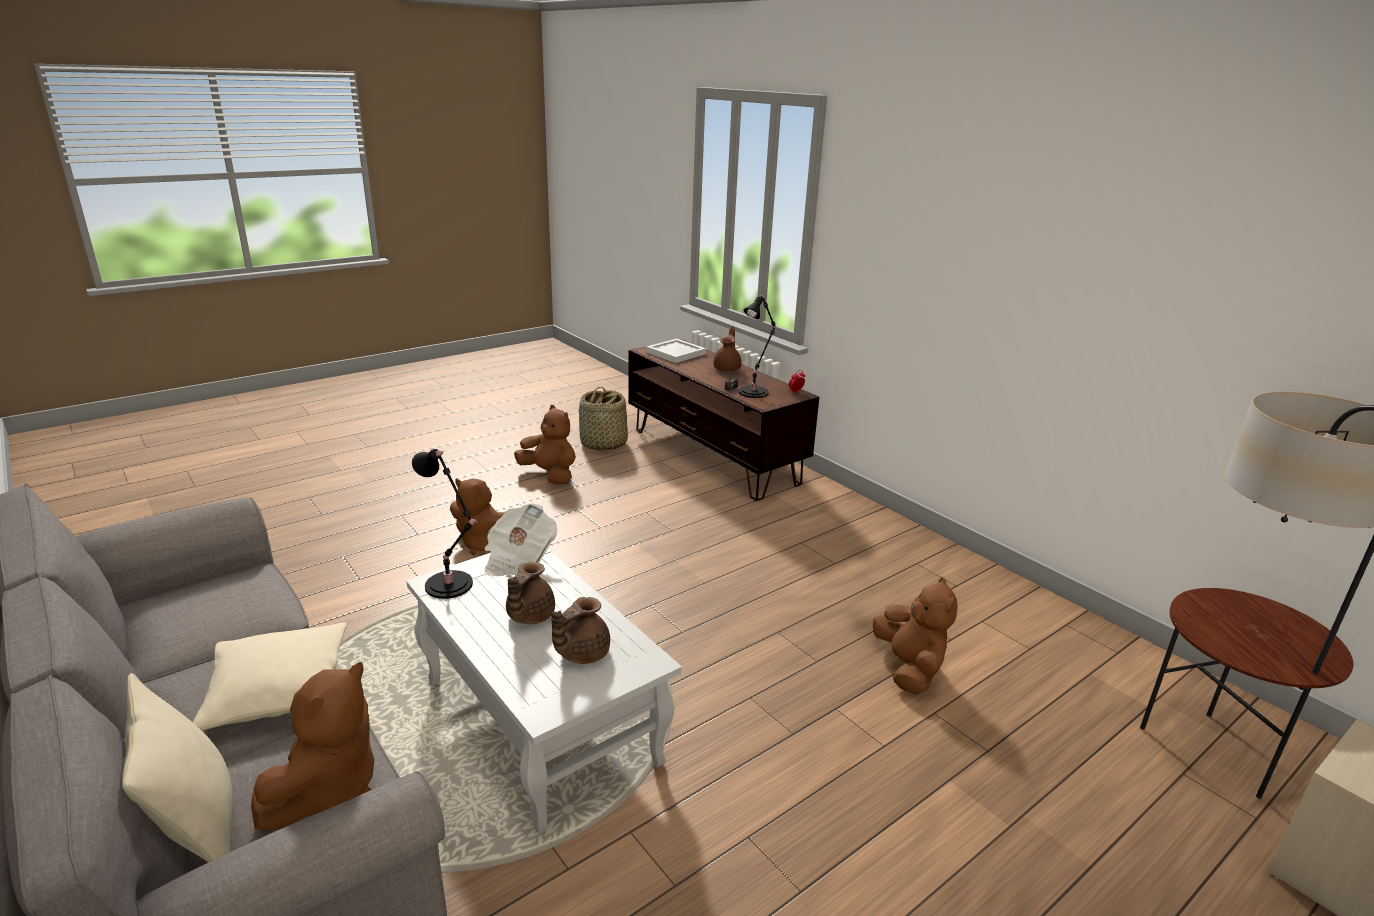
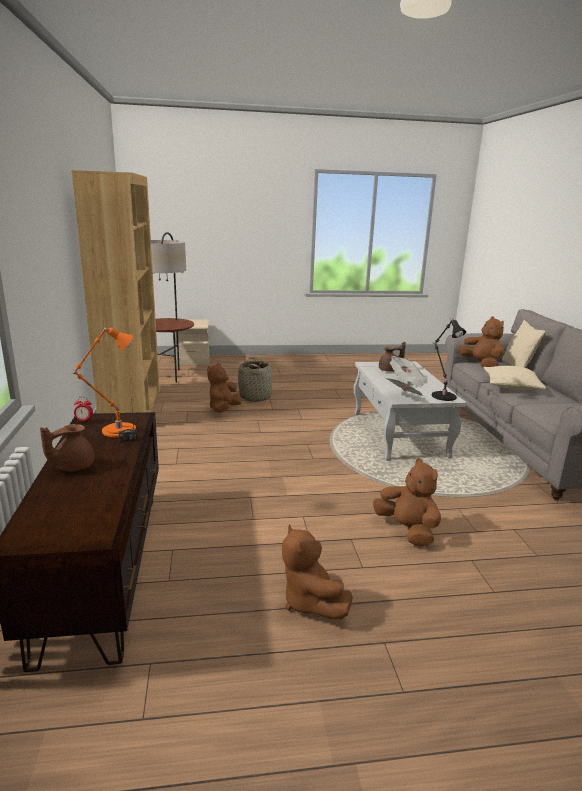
camera: 150 degrees left, 5 degrees down
(328, 788) = (481, 365): brown plush toy -> brown plush toy turned 105 degrees clockwise
(529, 616) = (407, 381): brown teapot -> newspaper
(603, 444) = (198, 646): basket -> basket (255, 397)
(676, 353) = (70, 516): white tray -> none
(755, 391) = (116, 430): black table lamp -> orange table lamp
(1034, 613) = (132, 407): none -> brown bookcase

